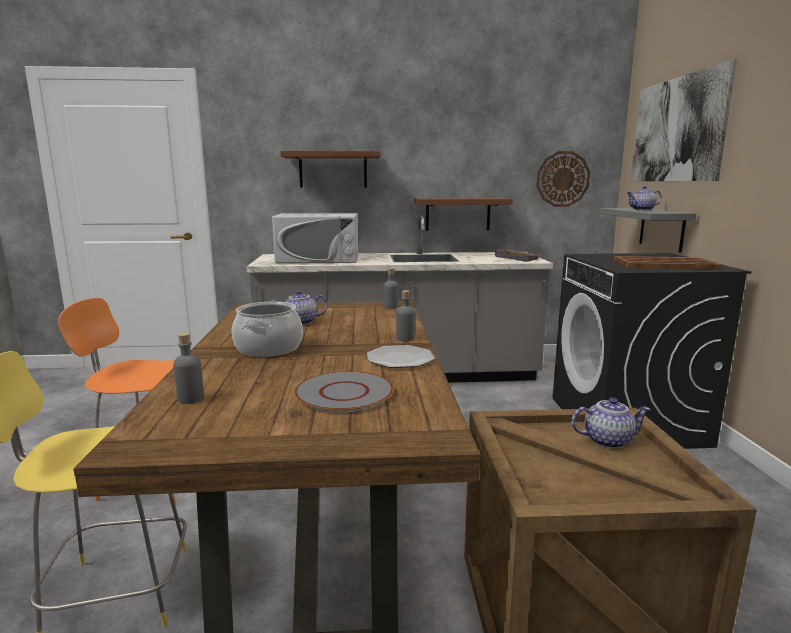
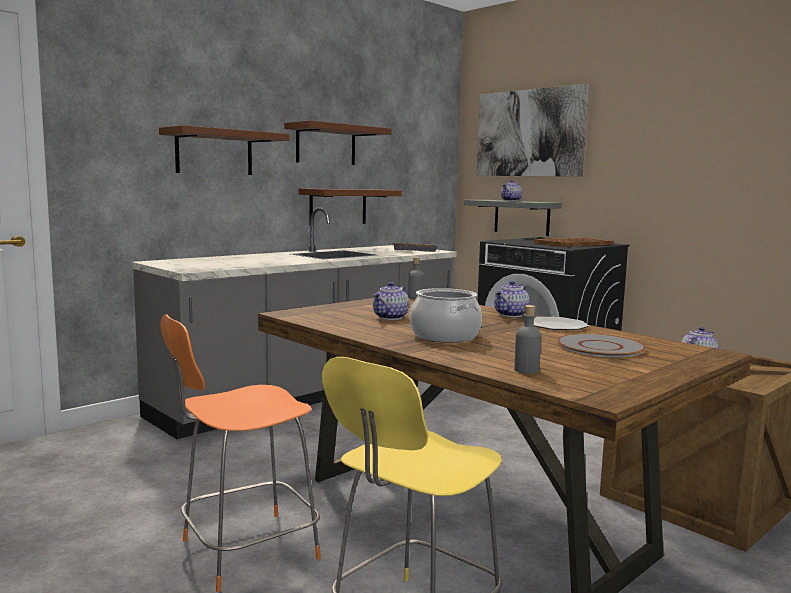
camera: 40 degrees left, 5 degrees down
(318, 259) = (232, 261): white microwave -> none
(405, 338) = (511, 315): grey bottle -> teapot
(445, 158) = (326, 145): none -> brown shelf
(562, 179) = (419, 172): wall clock -> none

